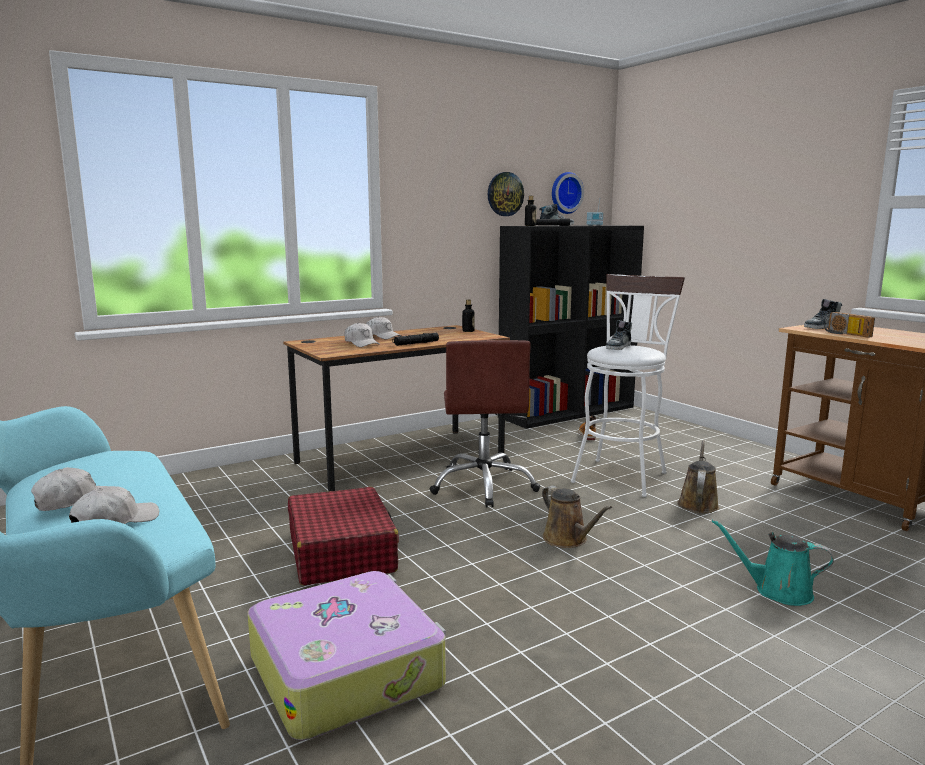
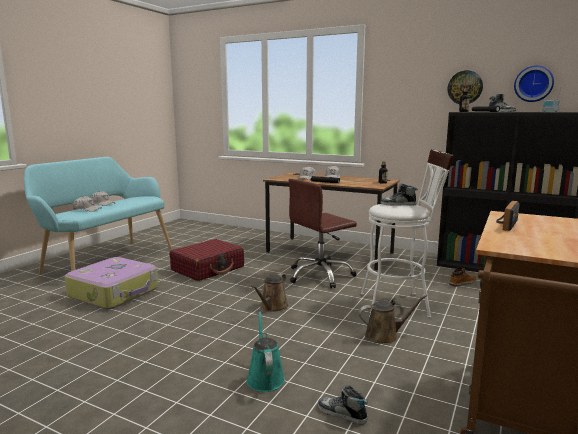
camera: 60 degrees right, 0 degrees up
(821, 327) = (533, 218): shoe -> shoe (342, 414)

